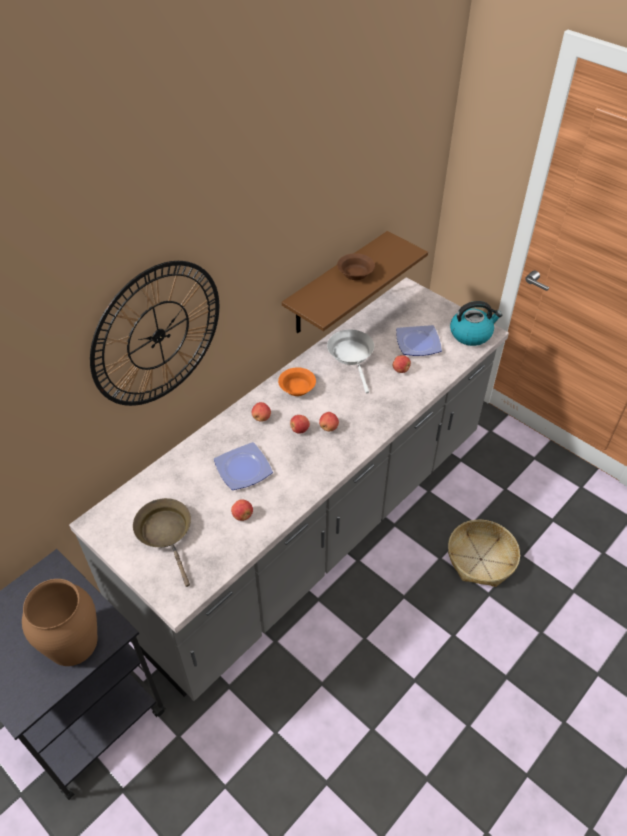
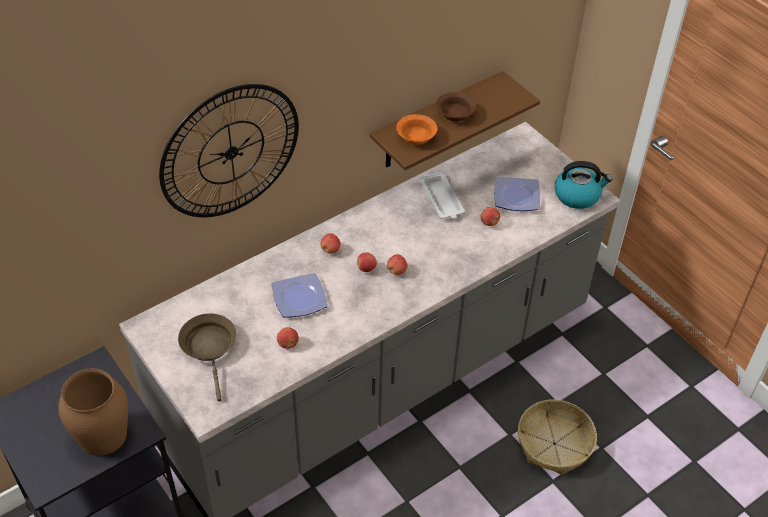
camera: 10 degrees right, 0 degrees up
(296, 387) = (374, 224): orange bowl -> orange bowl (415, 136)
(352, 356) = (441, 199): white frying pan -> white tray

